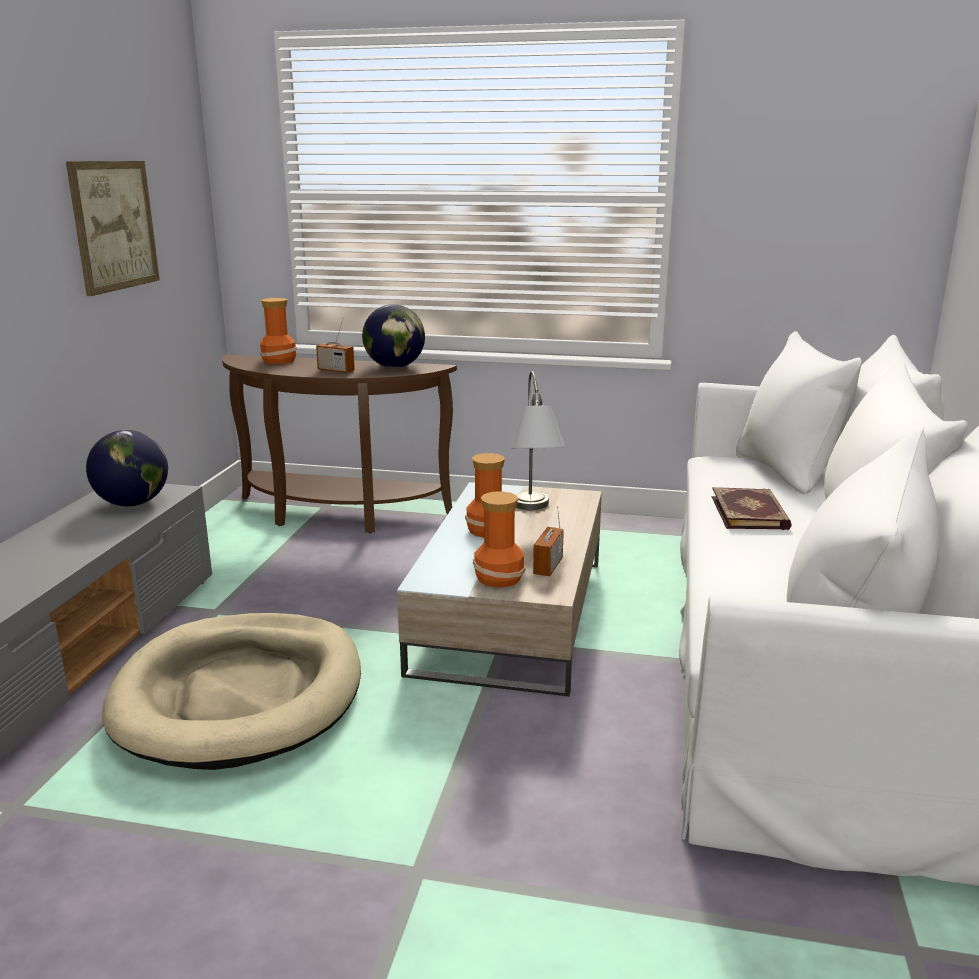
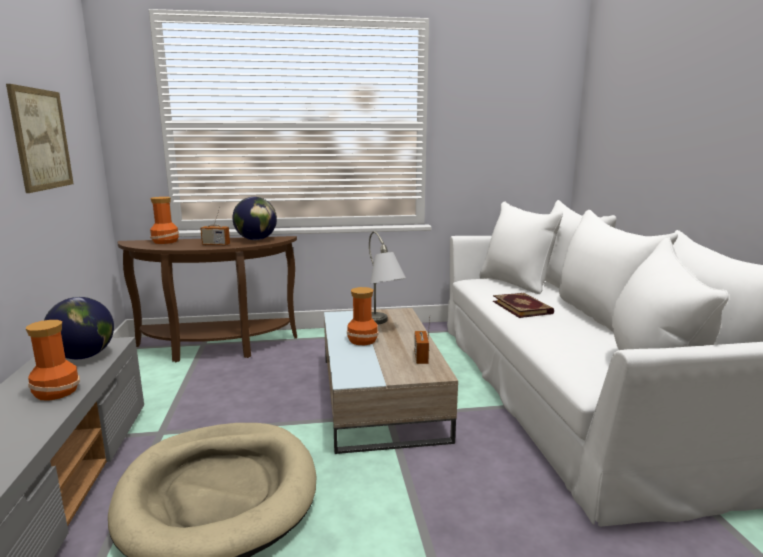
camera: 20 degrees left, 5 degrees down
(497, 578) = (395, 370): vase -> vase (55, 392)

